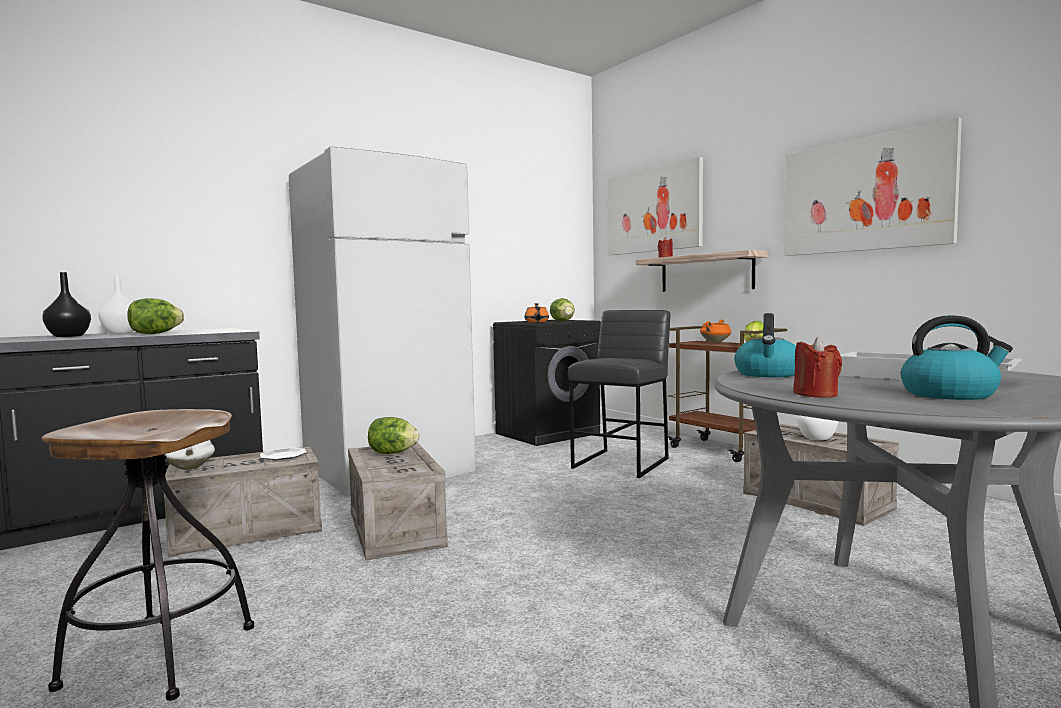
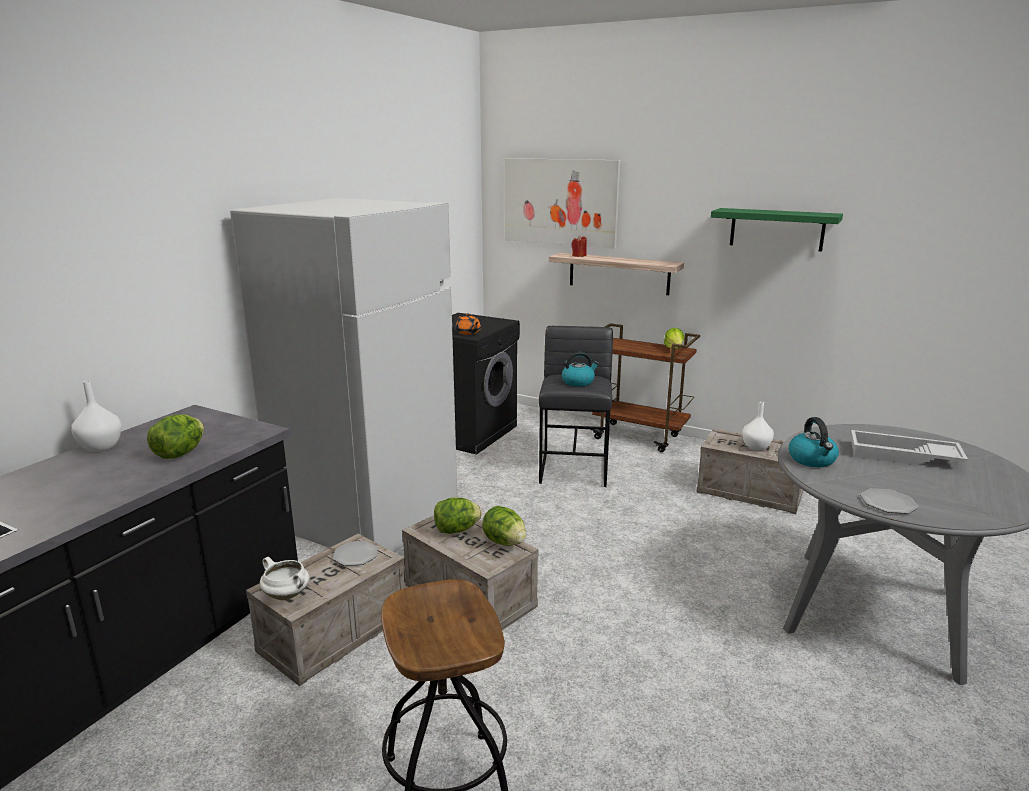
camera: 25 degrees left, 15 degrees up
(67, 336) = (76, 477): black vase -> none
(563, 321) = (484, 324): lettuce -> lettuce (504, 542)
(715, 342) = (633, 343): orange cooking pot -> none
(816, 394) = (888, 503): red candle -> plate
(864, 195) = (776, 229): picture -> green shelf
(950, 394) = (951, 491): kettle -> kettle (578, 382)

